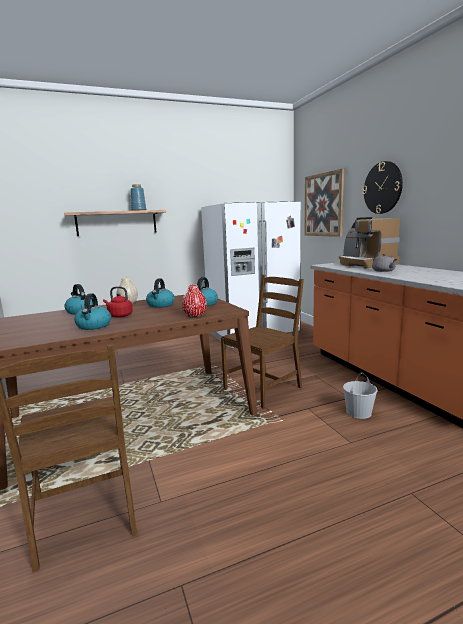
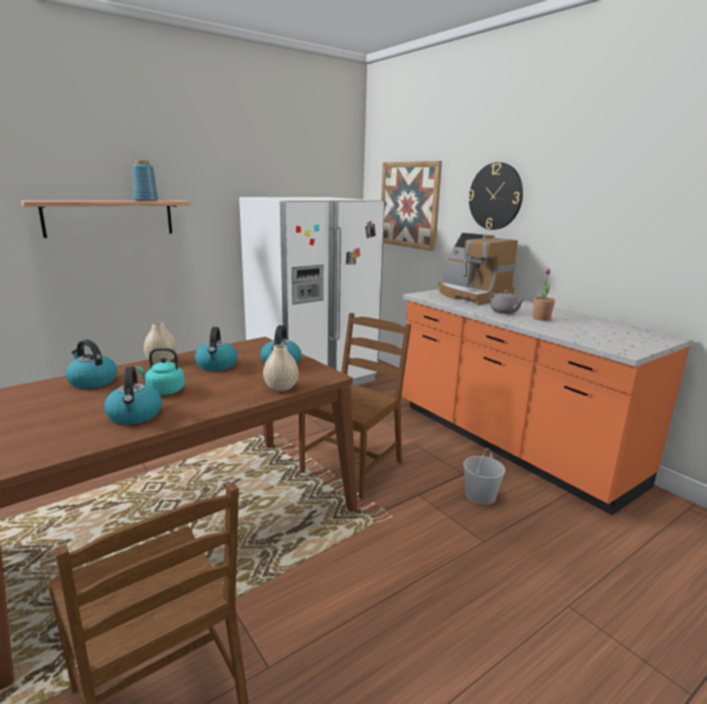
camera: 15 degrees left, 5 degrees up
(119, 316) = (164, 391): red kettle -> turquoise kettle
(195, 315) = (281, 387): red vase -> beige vase
(412, 273) = (541, 318): none -> potted plant

